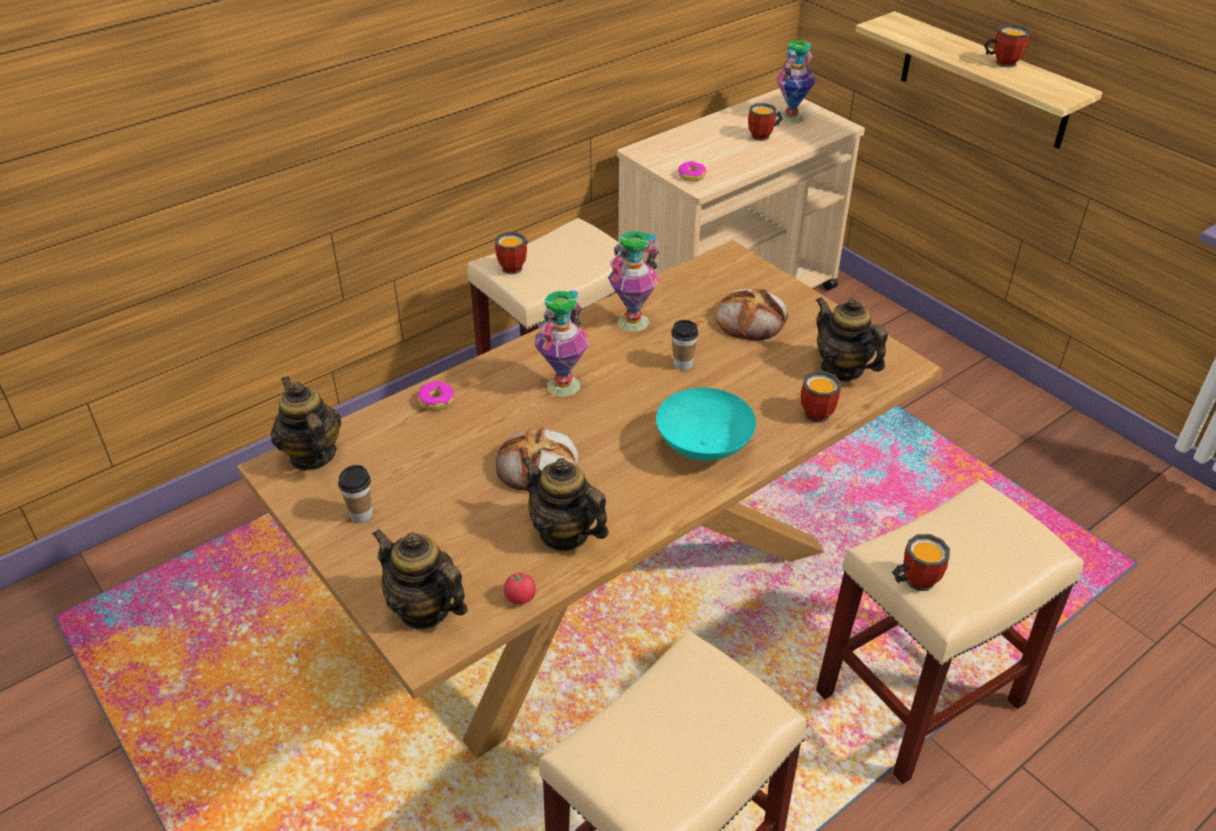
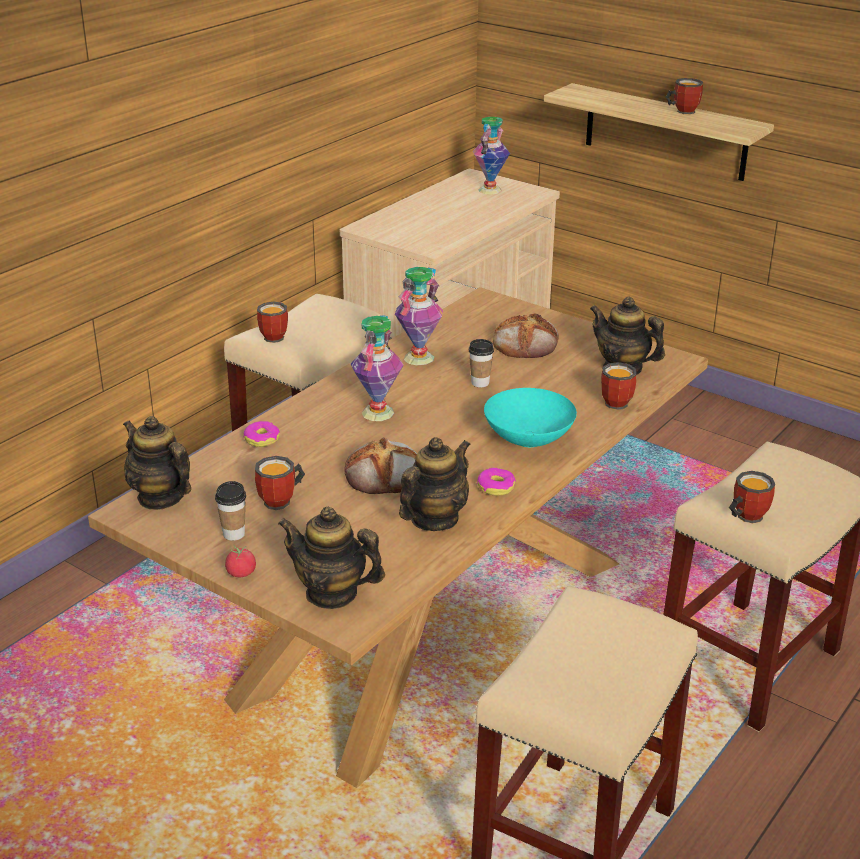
camera: 15 degrees left, 10 degrees down
(520, 597) = (417, 571): tomato -> tomato (241, 573)
(564, 533) = (434, 519): teapot -> teapot turned 105 degrees clockwise
(691, 176) = (420, 242): donut -> donut (496, 487)
(764, 136) = (472, 206): mug -> mug (282, 501)

